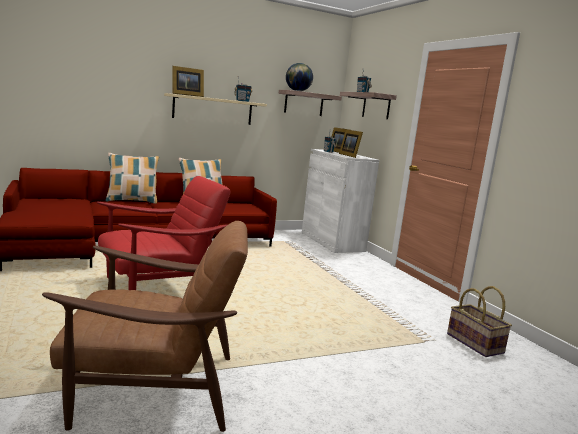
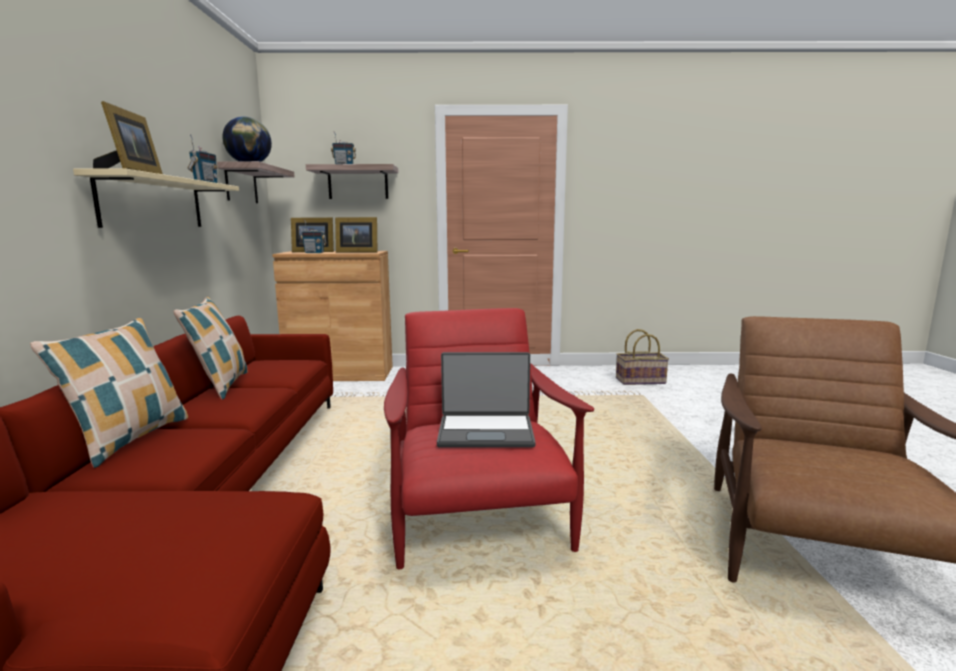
camera: 65 degrees left, 0 degrees up
(149, 236) = (486, 432): none -> laptop
(332, 241) = (340, 374): white cabinet -> brown cabinet

